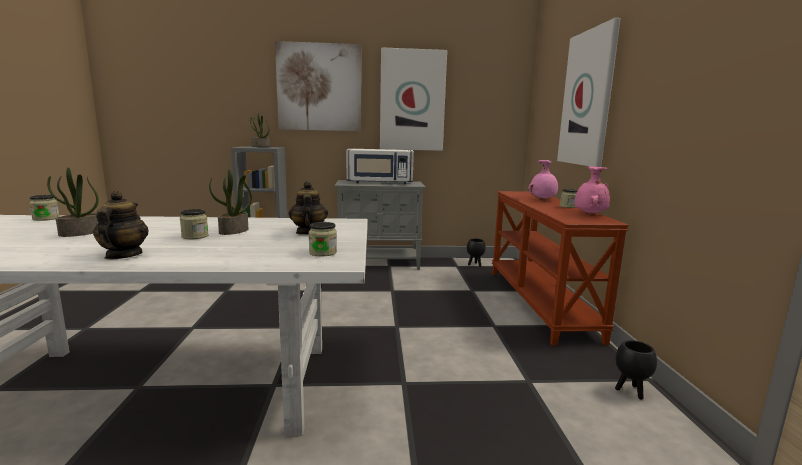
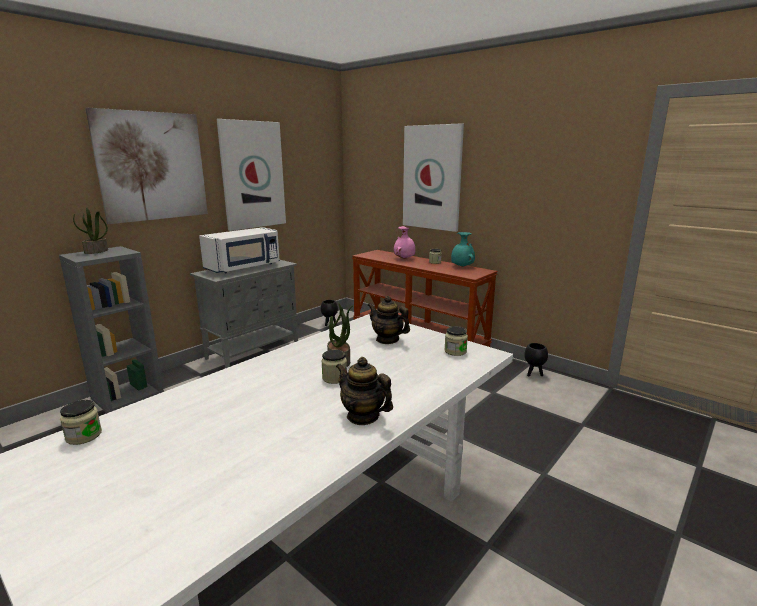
camera: 45 degrees left, 5 degrees up
(80, 233) = (224, 424): potted plant -> none
(589, 214) = (462, 266): pink vase -> turquoise vase

